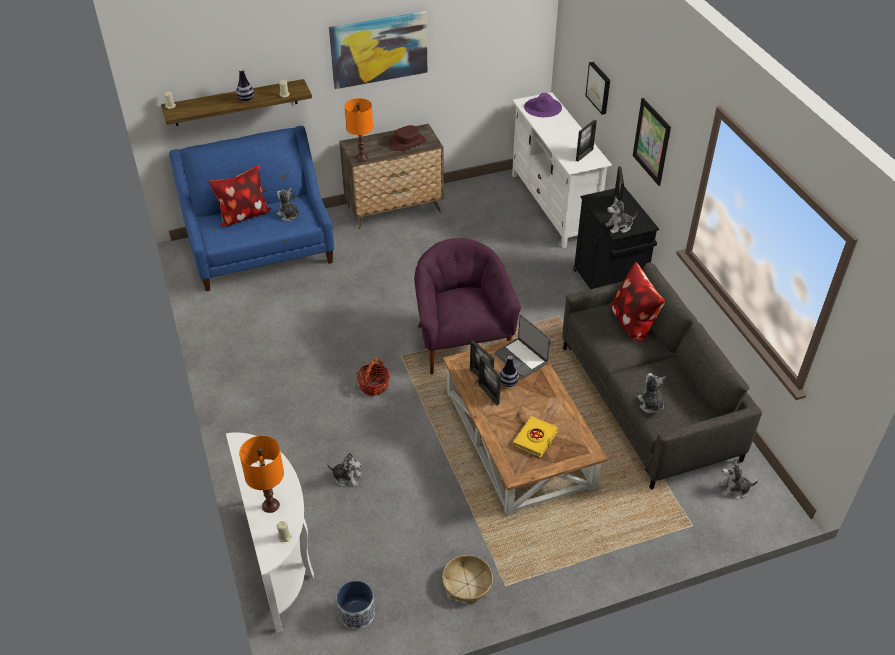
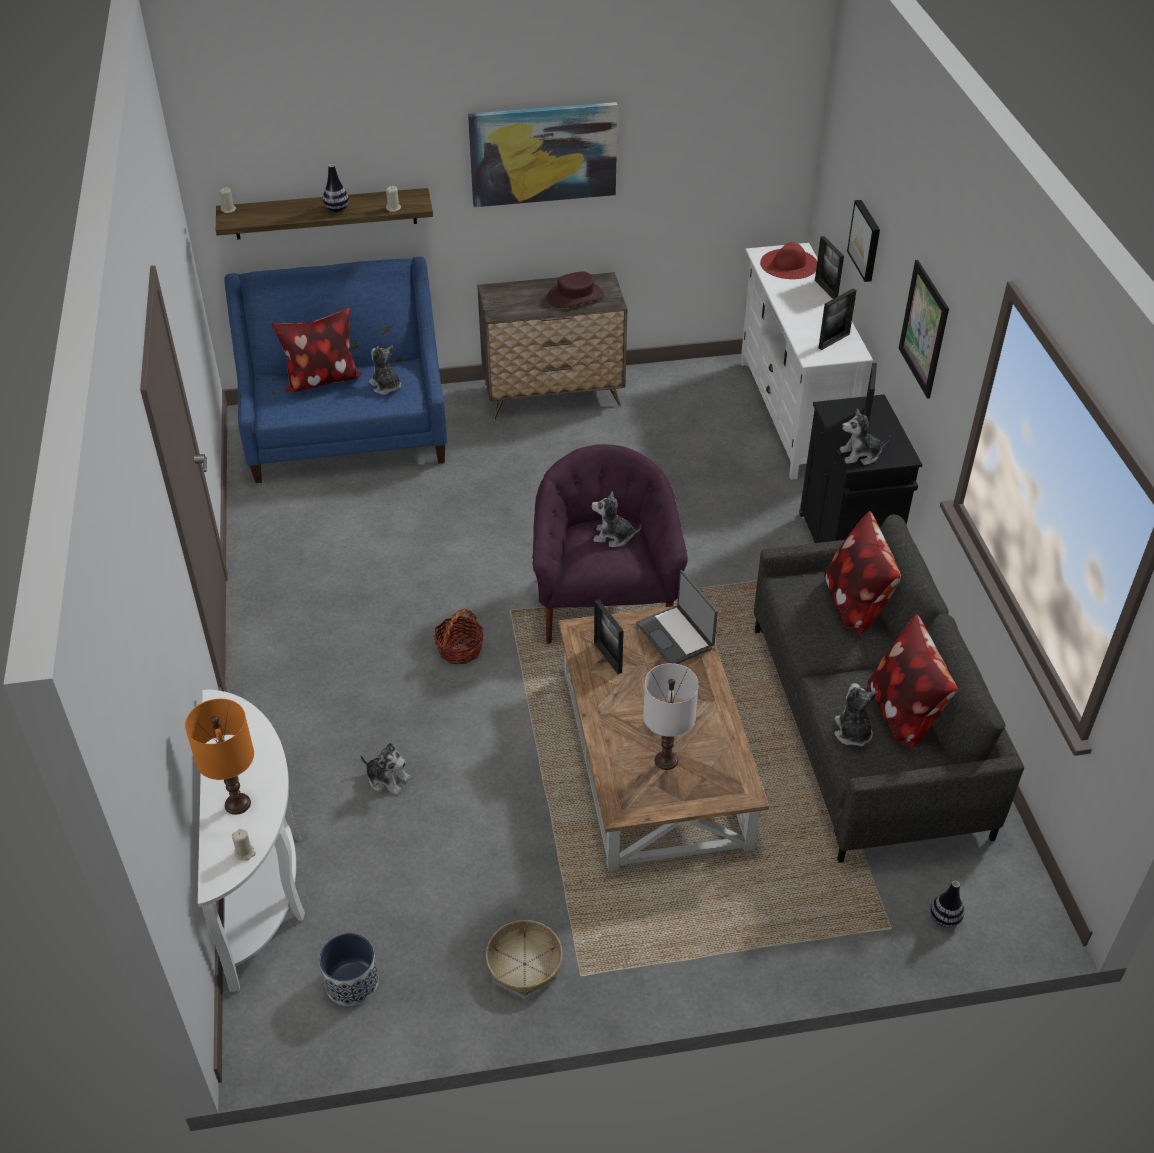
camera: 10 degrees right, 0 degrees up
(362, 158) = (503, 312): orange table lamp -> none
(488, 394) = (612, 684): picture frame -> picture frame (826, 289)
(508, 383) = (646, 671): vase -> vase (944, 918)
(535, 439) = (666, 760): yellow book -> white table lamp
(543, 107) = (789, 264): purple hat -> red hat
(679, 387) = (904, 712): none -> pillow
(734, 489) = (970, 882): plush toy -> plush toy (613, 536)

